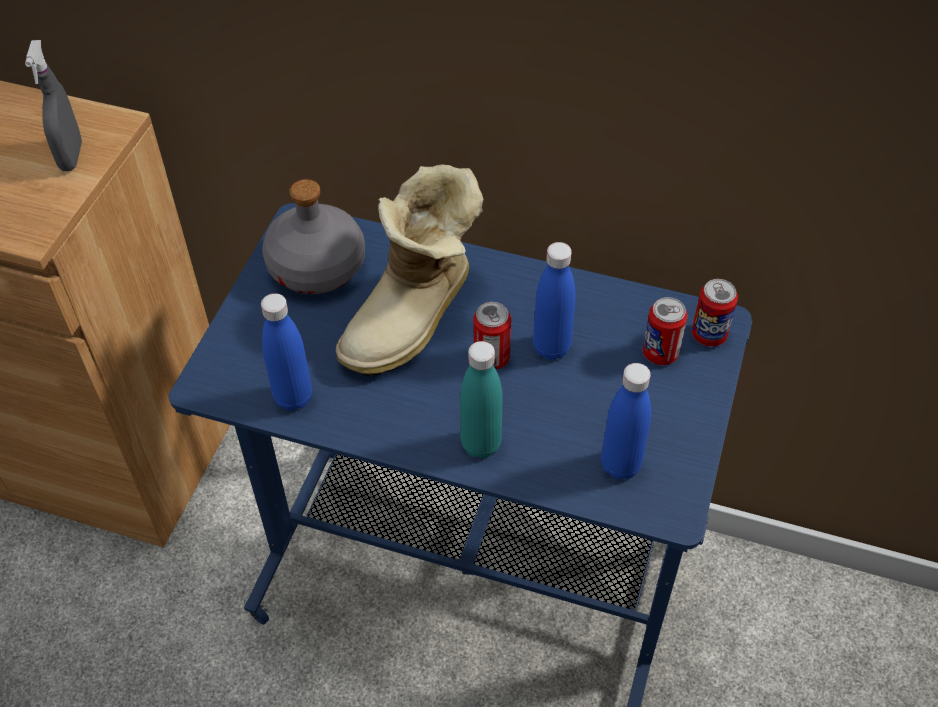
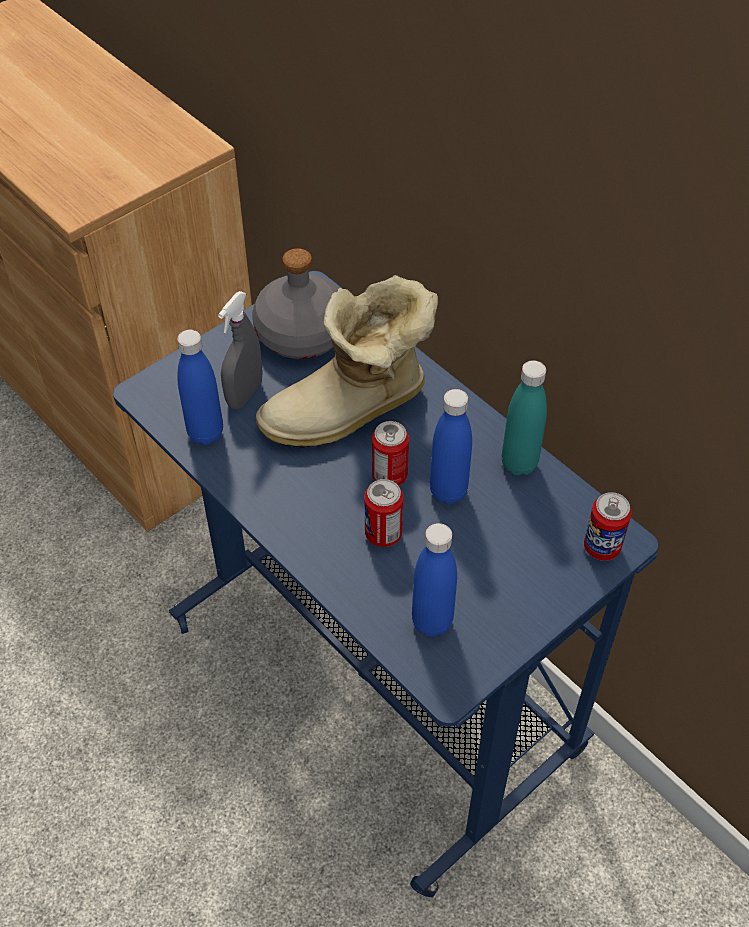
camera: 30 degrees right, 0 degrees up
(71, 156) = (150, 160): grey spray bottle -> grey spray bottle (244, 394)
(481, 444) = (326, 544): turquoise bottle -> turquoise bottle (519, 463)
(660, 353) = (543, 542): can -> can (383, 534)

